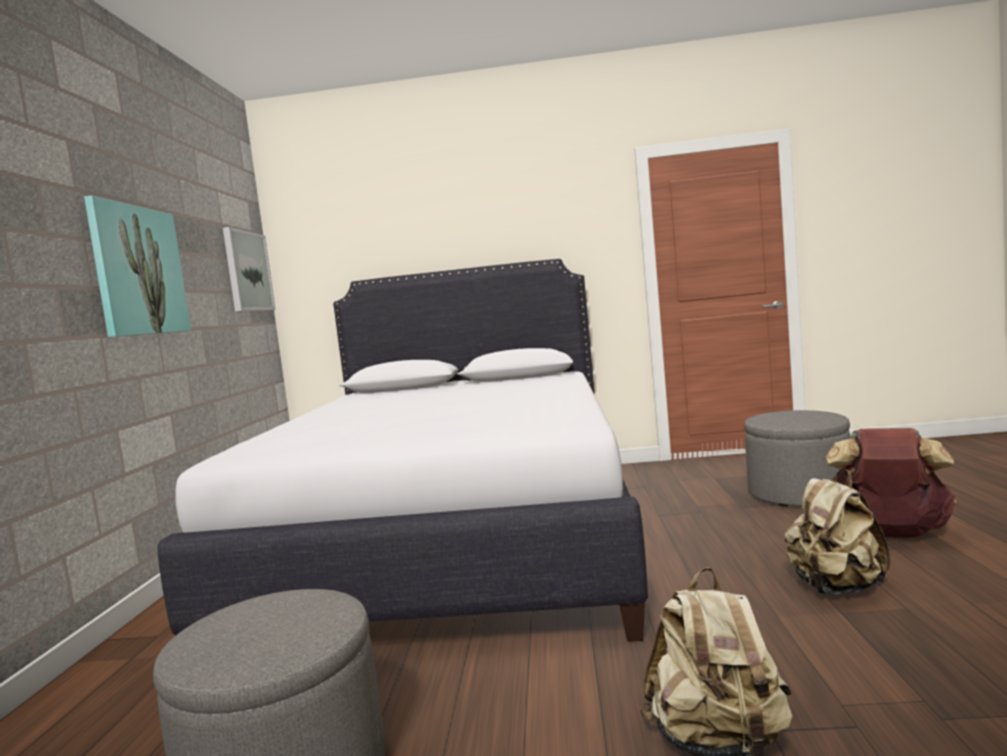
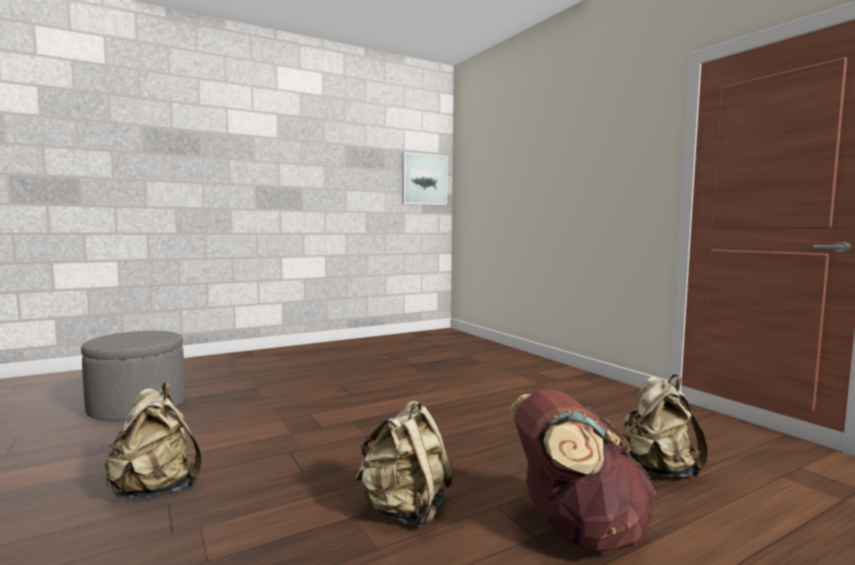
camera: 55 degrees right, 0 degrees up
(139, 270) = (315, 178): picture -> none
(454, 537) = (408, 374): white bed -> none
(799, 494) = (657, 471): grey ottoman -> beige backpack

